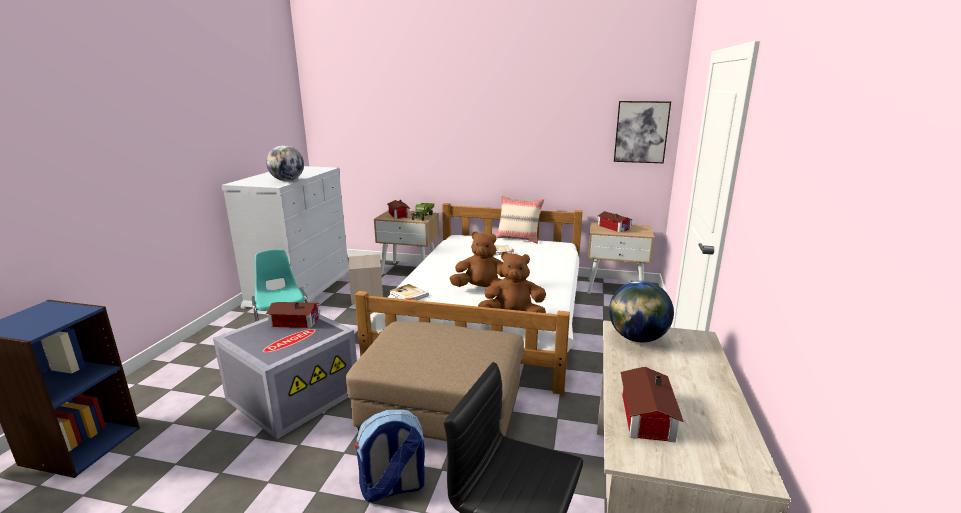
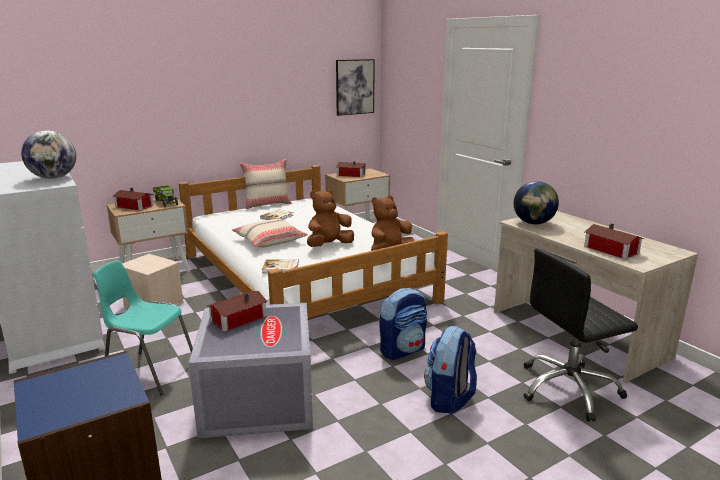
camera: 45 degrees left, 0 degrees up
(443, 418) = (403, 350): beige ottoman -> backpack
(450, 270) = (270, 240): none -> beige pillow

